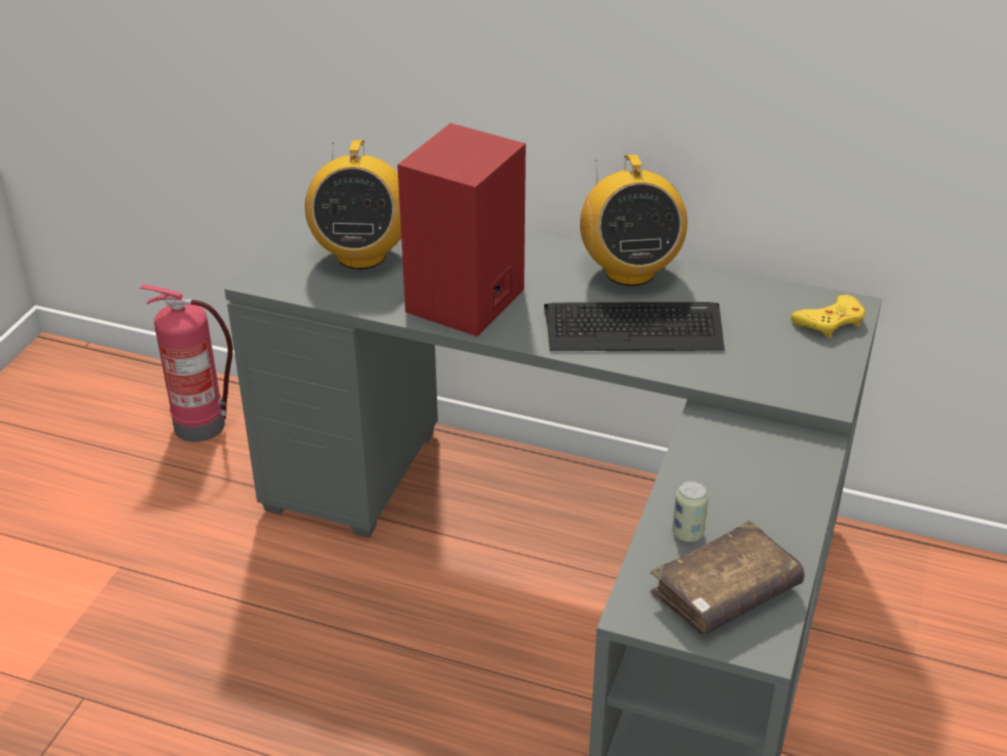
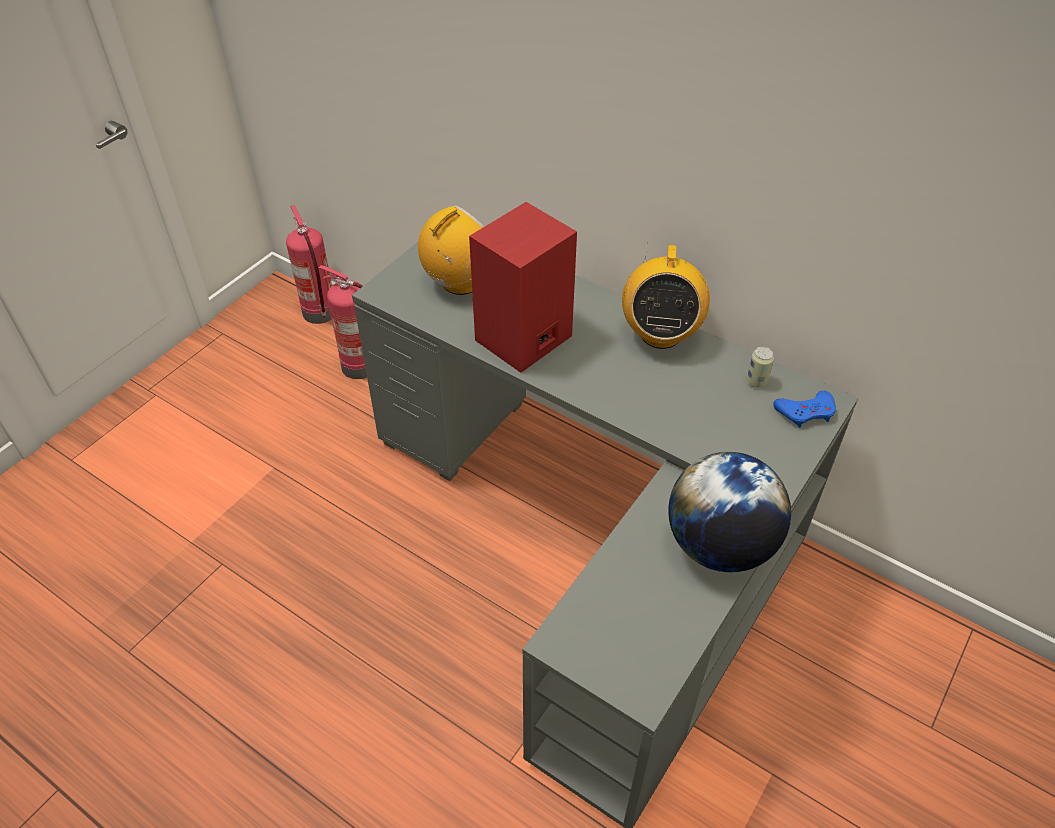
camera: 15 degrees right, 10 degrees up
(123, 372) = (321, 313): none -> fire extinguisher
(361, 255) = (460, 282): radio -> radio turned 150 degrees counterclockwise
(634, 328) = (644, 388): keyboard -> none
(687, 533) = (622, 581): can -> can (756, 381)
(725, 593) = (631, 641): brown book -> none
(786, 476) = (720, 545): none -> globe
(830, 321) = (806, 412): yellow game controller -> blue game controller

